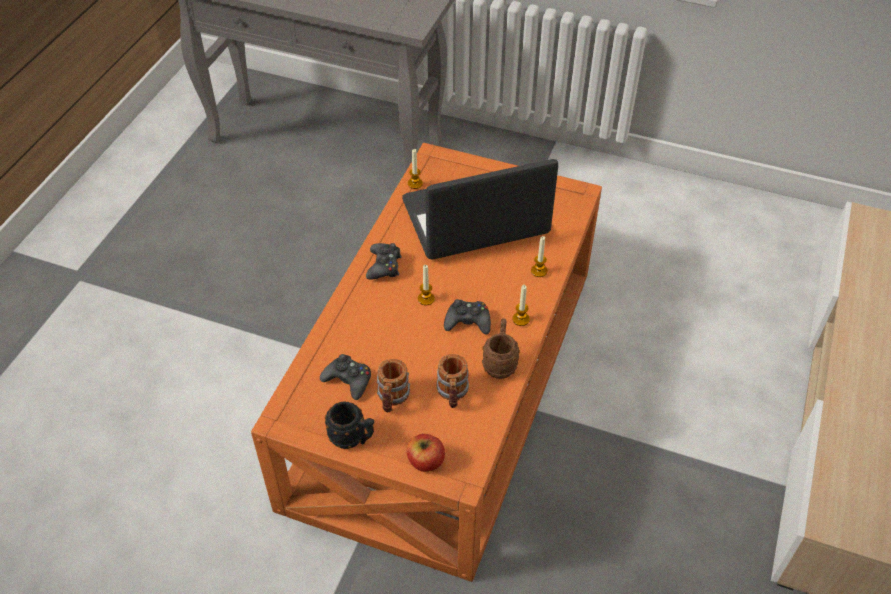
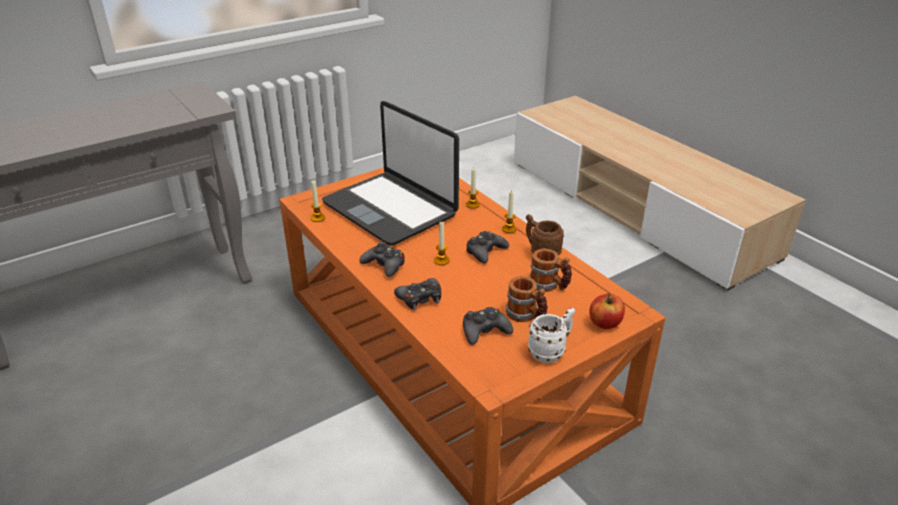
camera: 55 degrees left, 15 degrees down
(352, 439) = (551, 352): black mug -> white mug
(356, 314) = (420, 298): none -> black game controller
(475, 219) = (391, 208): laptop -> laptop turned 60 degrees counterclockwise

